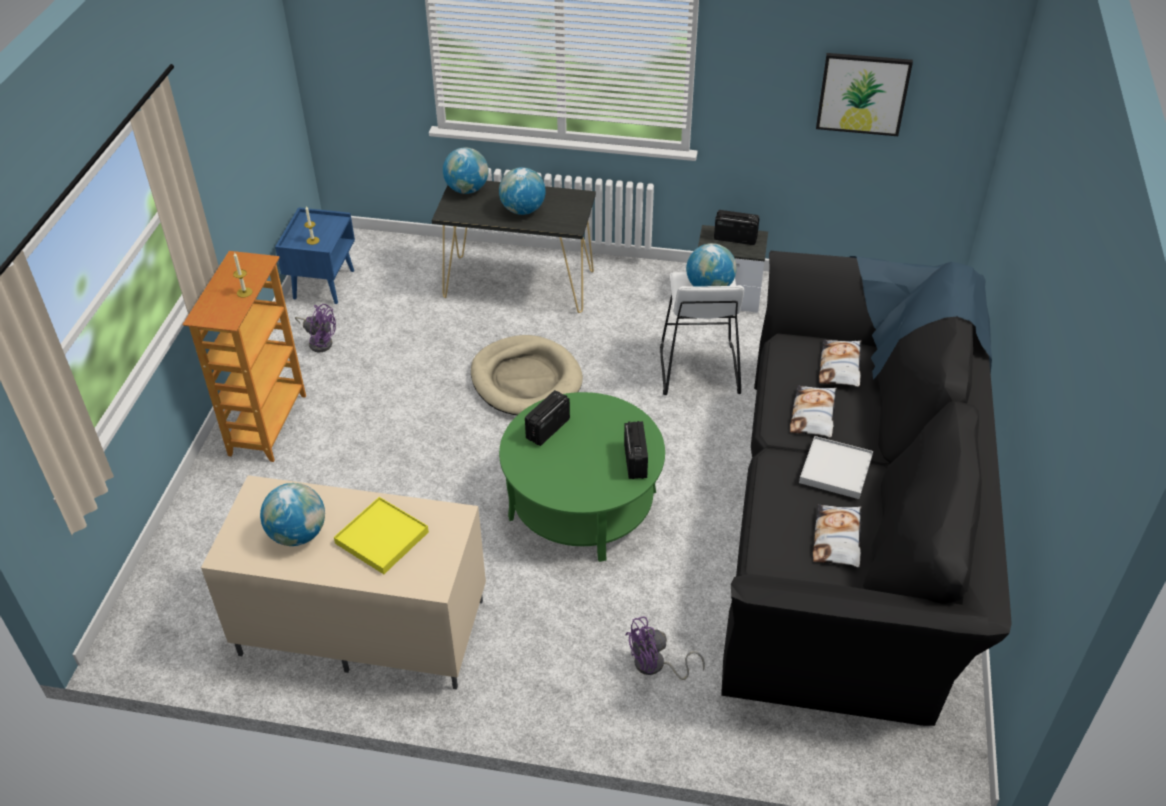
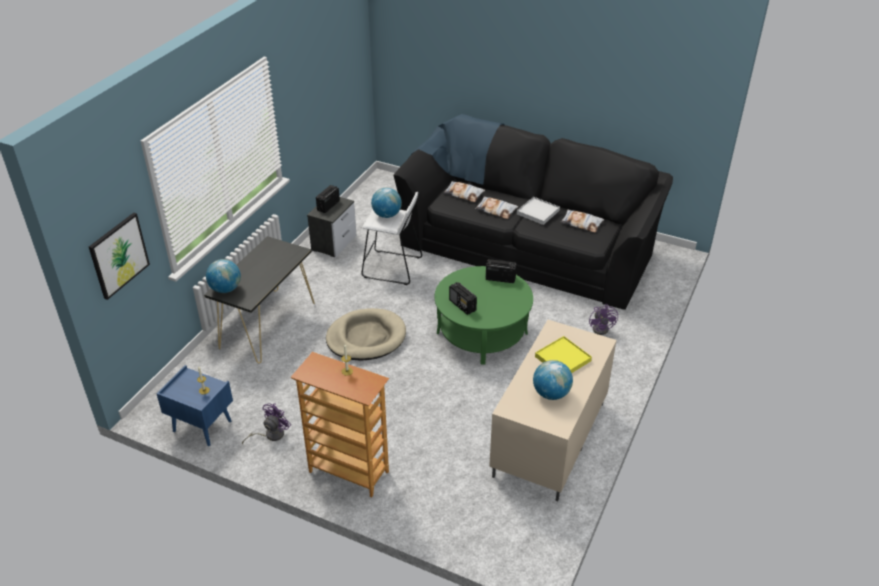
camera: 75 degrees left, 5 degrees down
(523, 210) = (267, 268): globe -> none
(863, 93) = (331, 89): picture -> picture (118, 255)

